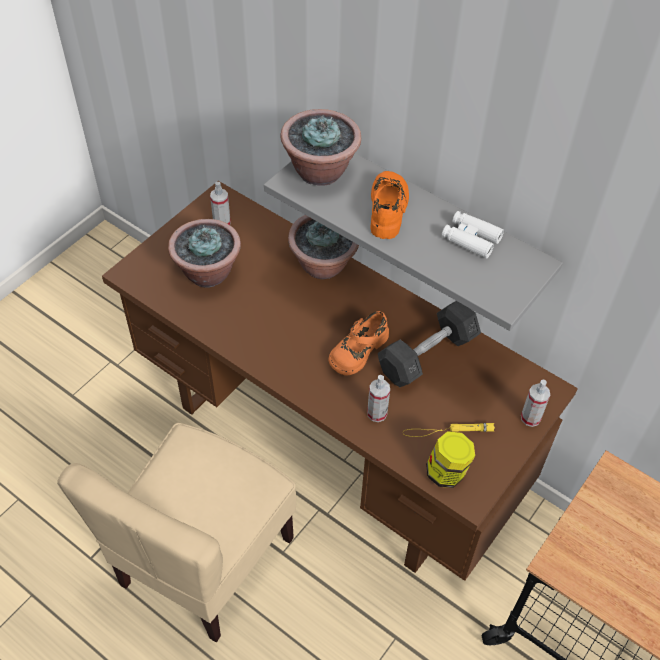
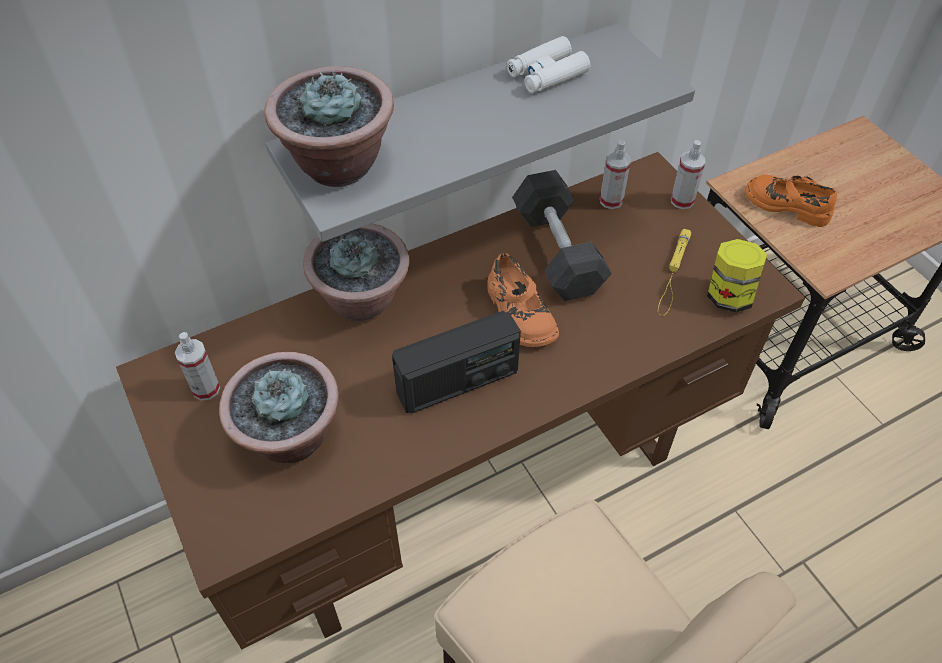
camera: 65 degrees left, 0 degrees up
(285, 336) = (458, 382): none -> radio
(377, 413) = (623, 329): spray bottle -> spray bottle (611, 200)
(388, 209) = (453, 124): orange shoe -> orange shoe (787, 205)

